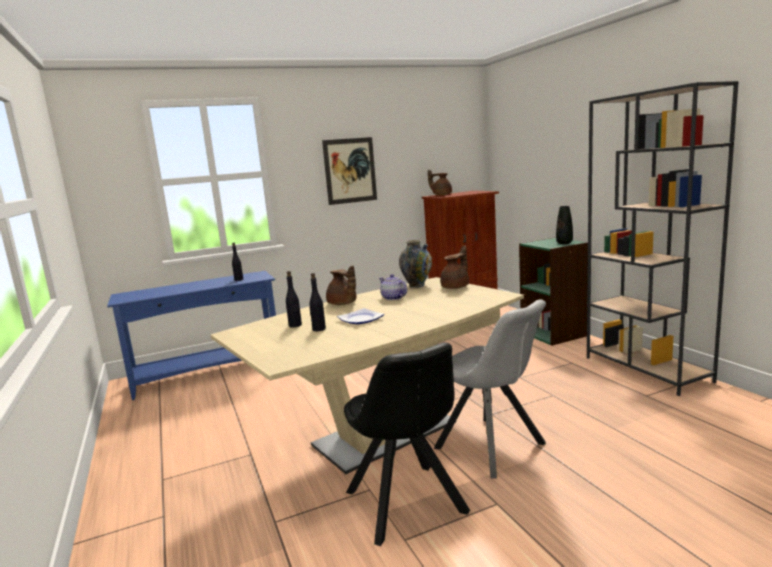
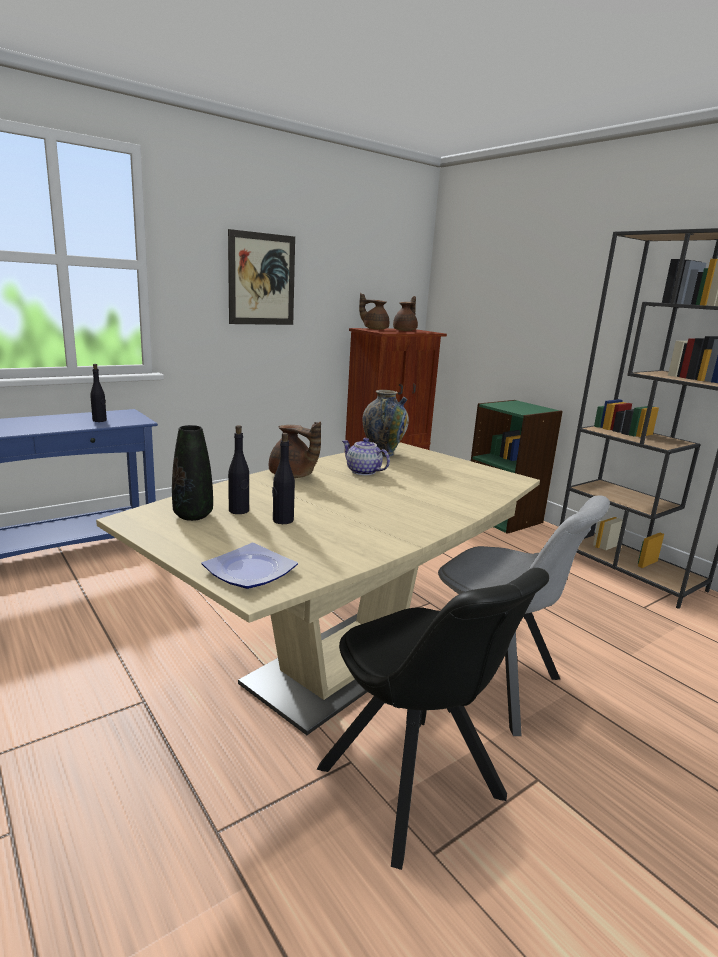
camera: 15 degrees left, 5 degrees up
(361, 319) = (339, 505): plate -> plate (250, 570)
(456, 287) = (440, 460): brown teapot -> brown teapot (405, 330)
(564, 243) = (534, 409): black vase -> black vase (193, 515)

